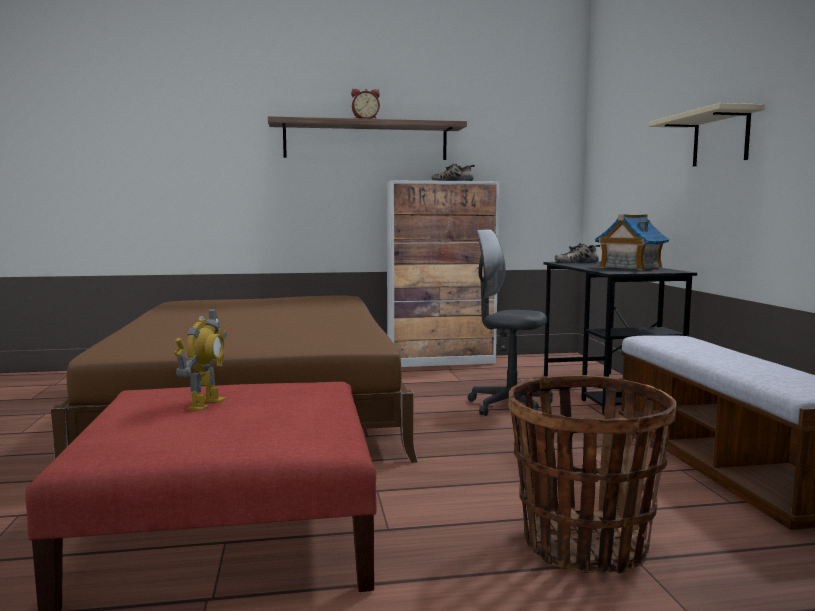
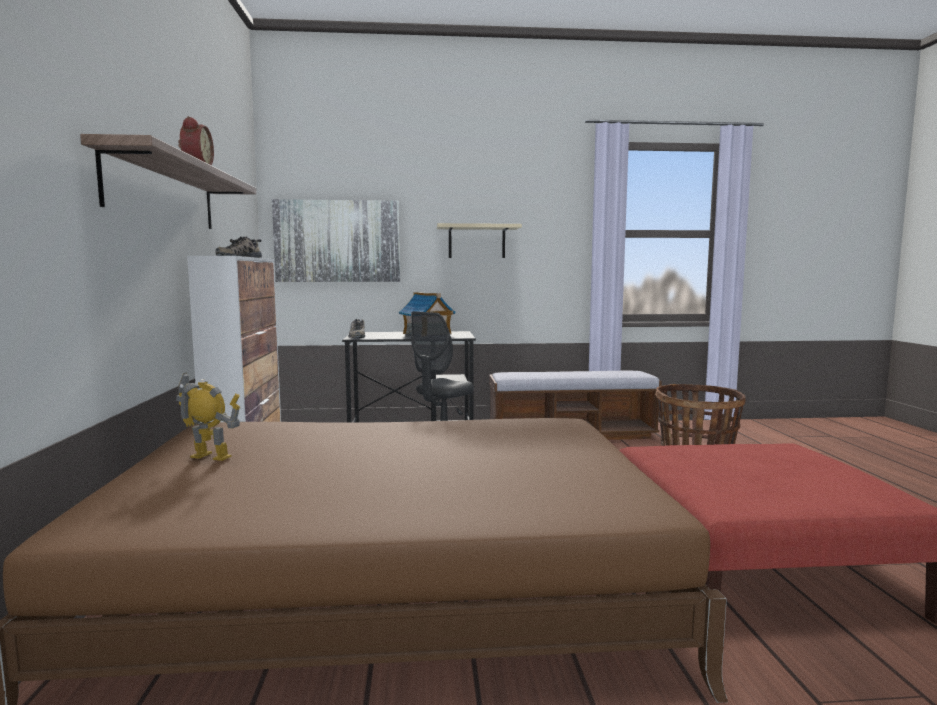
camera: 85 degrees left, 0 degrees up
(205, 404) = (744, 478): toy robot -> toy robot (211, 456)
(620, 157) = (337, 241): none -> picture

